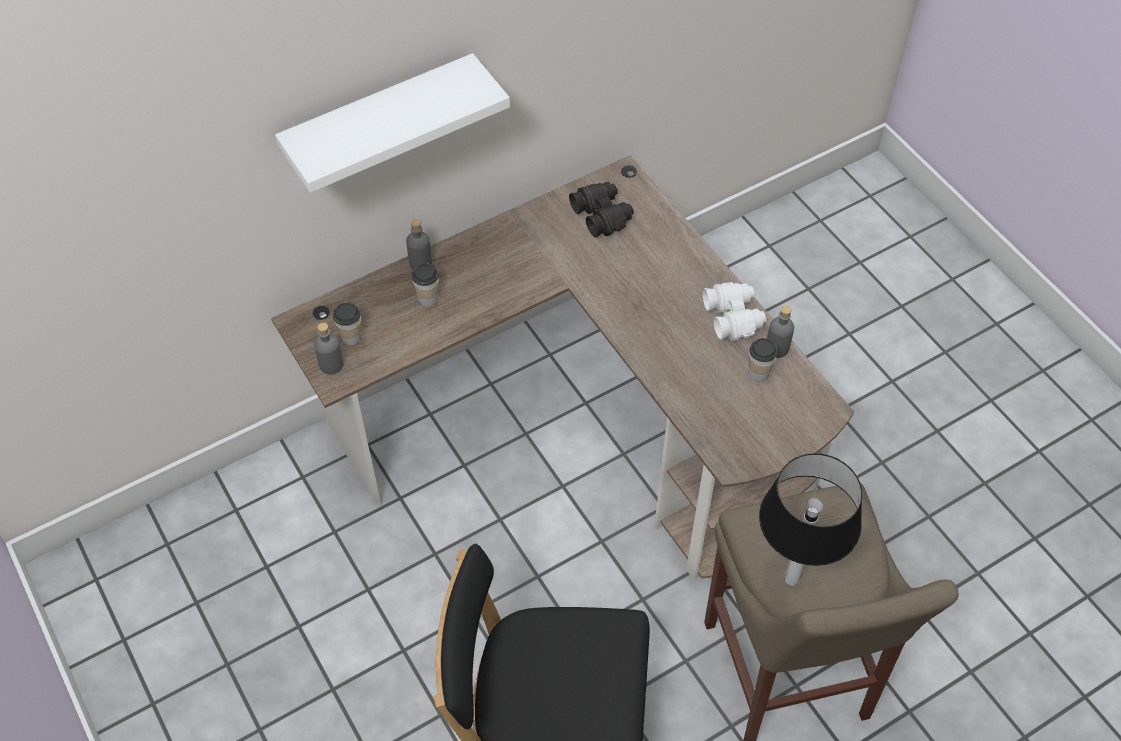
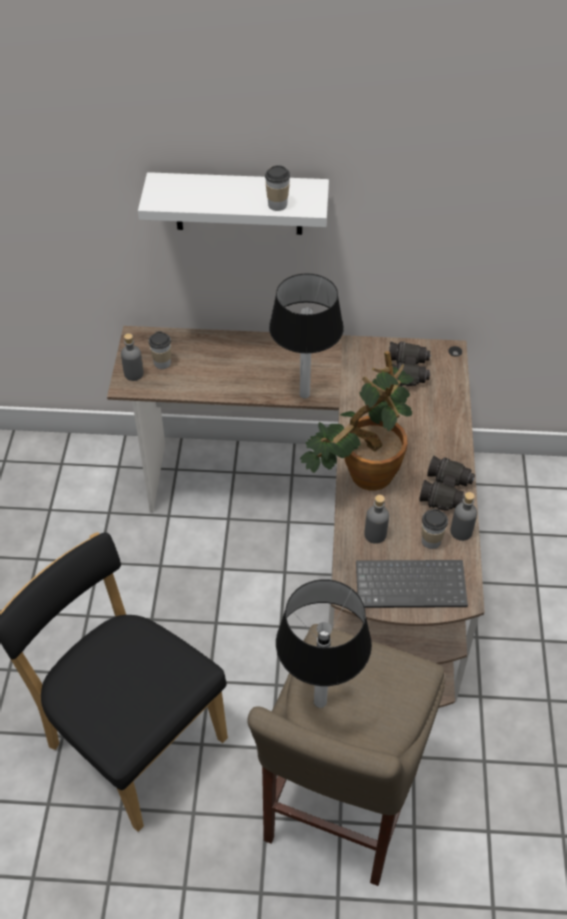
camera: 35 degrees right, 5 degrees down
(420, 263) = (250, 339): grey bottle -> grey bottle (375, 534)
(428, 298) = (234, 364): cup -> cup (277, 205)
(524, 292) = (304, 394): none -> table lamp
(648, 347) = (361, 478): none -> potted plant
(733, 317) = (446, 491): white binoculars -> black binoculars
(775, 422) = (412, 584): none -> keyboard

